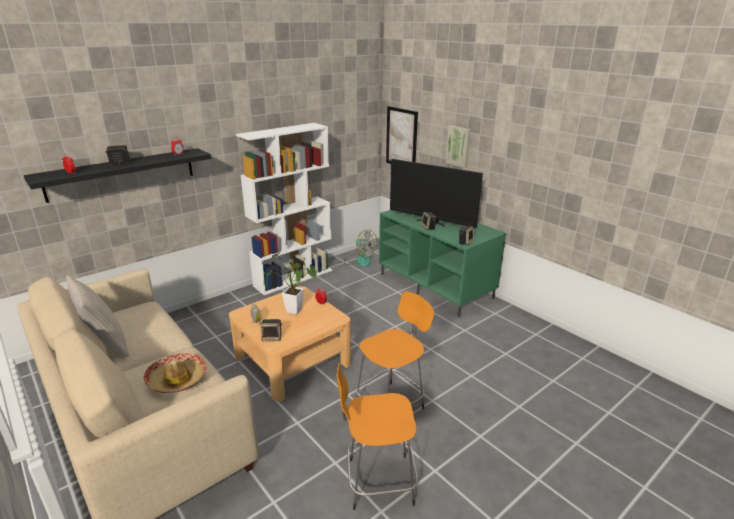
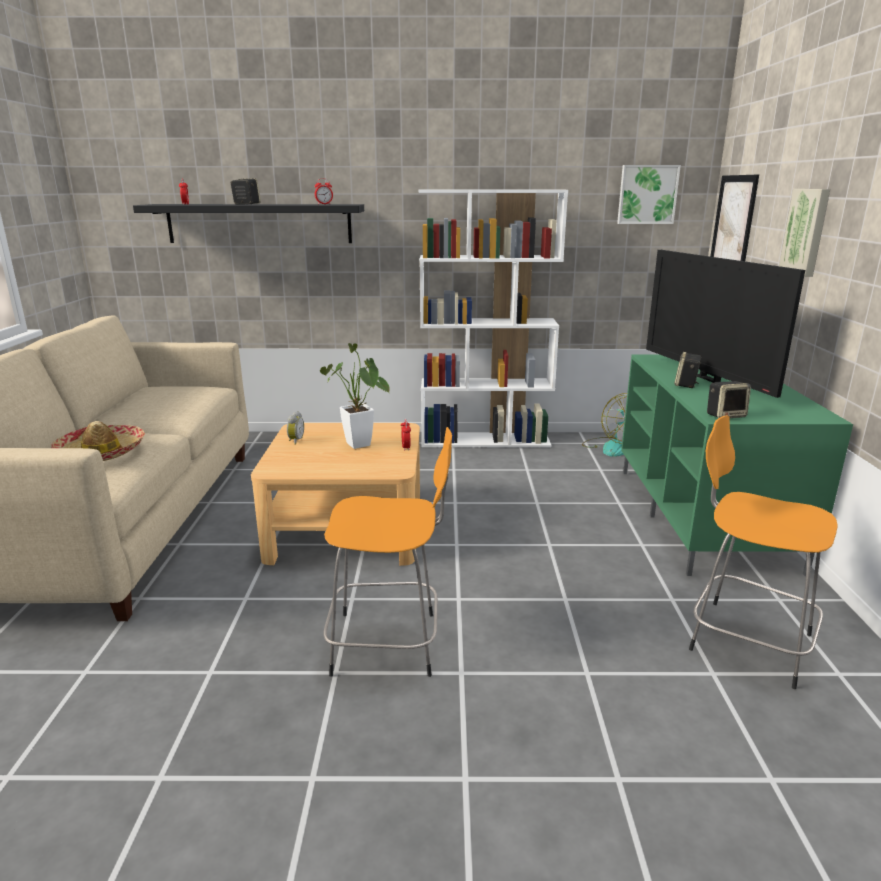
camera: 40 degrees right, 5 degrees down
(105, 344) = (119, 405): beige pillow -> none
(272, 337) = (282, 461): speaker -> none
(353, 119) = (647, 194): none -> picture
(377, 481) = (217, 733): orange stool -> orange stool (745, 640)

